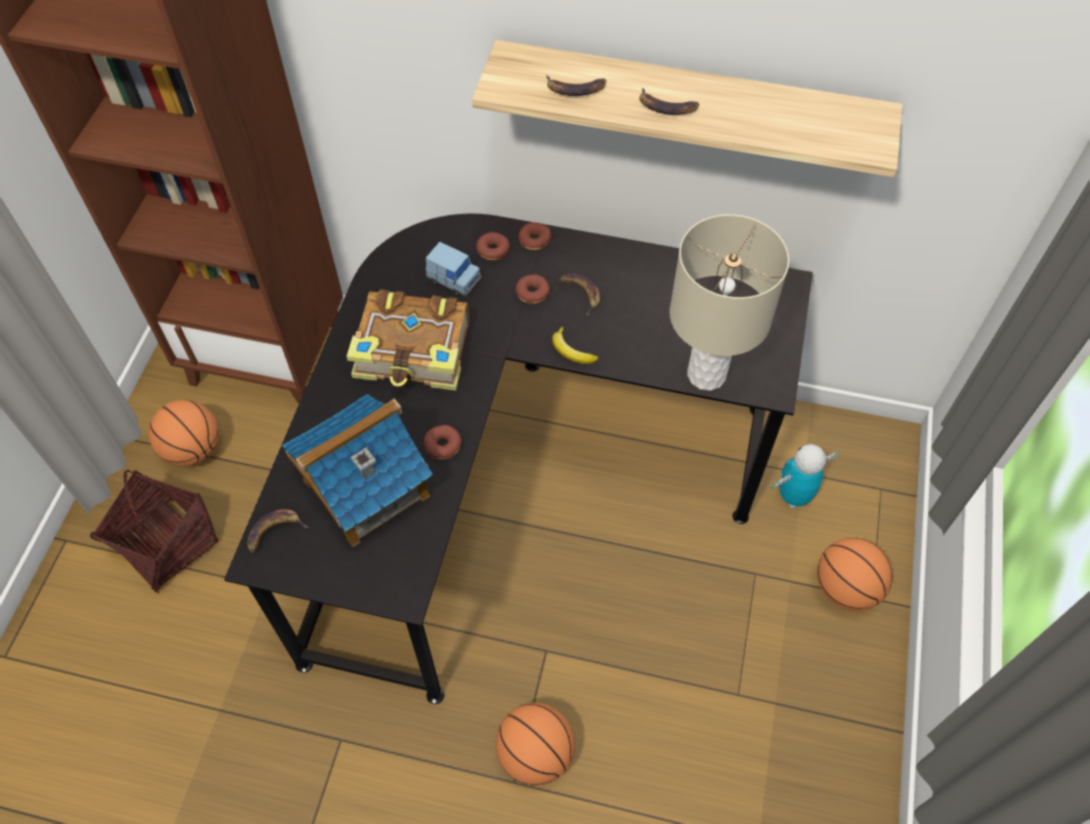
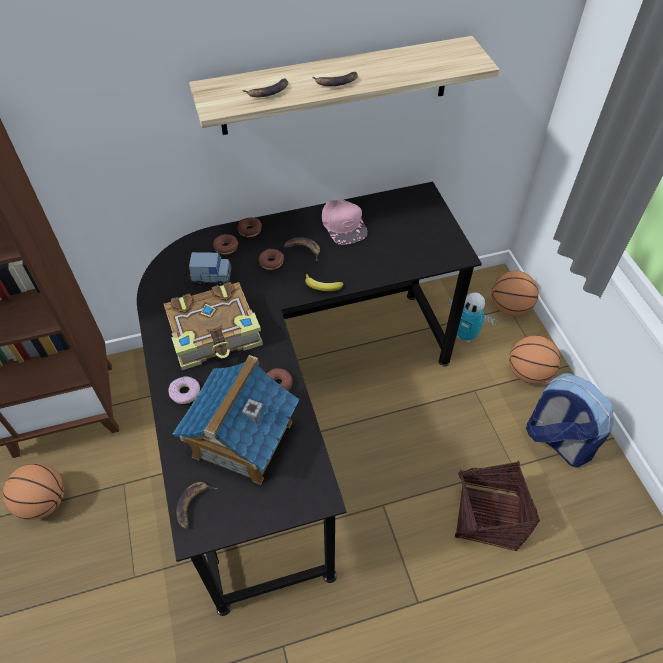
camera: 30 degrees left, 5 degrees down
(166, 544) = (62, 581): basket -> basket (487, 515)
(340, 405) = (185, 393): none -> donut
(535, 753) = (419, 575): basketball -> basketball (509, 307)
(653, 281) = (343, 224): none -> pink cap
(706, 374) = (415, 263): beige table lamp -> none
(793, 496) = (465, 335): toy robot -> toy robot turned 90 degrees counterclockwise
(820, 693) = (556, 440): none -> backpack

